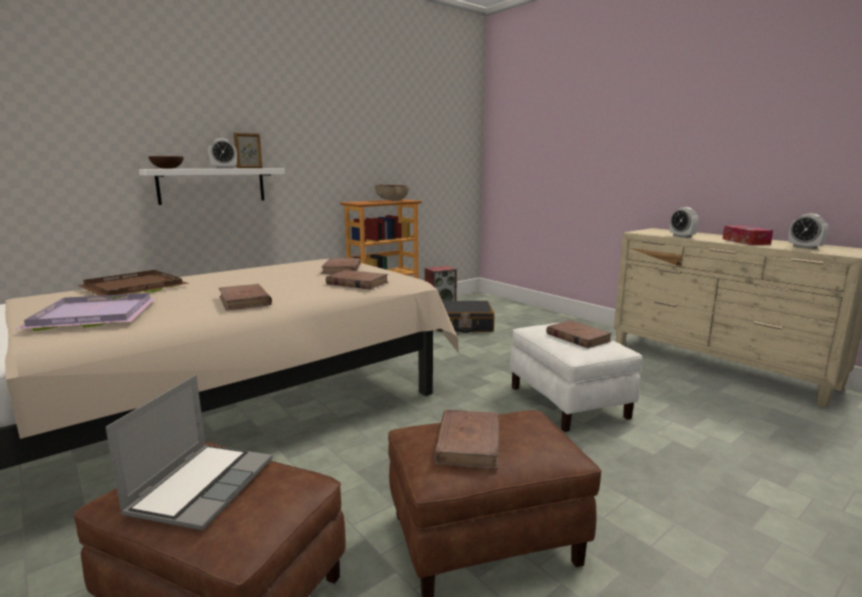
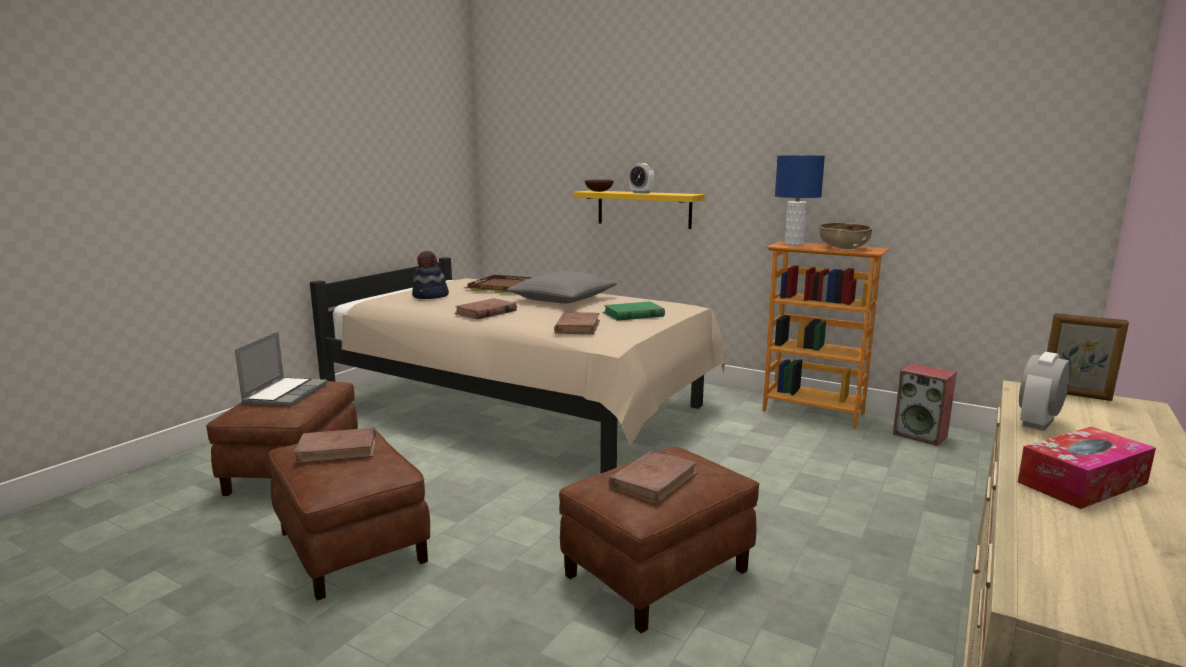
camera: 70 degrees right, 0 degrees up
(97, 315) = (430, 296): purple tray -> hat
(202, 486) = (285, 393): laptop -> laptop turned 75 degrees counterclockwise
(212, 185) = (644, 209): white shelf -> yellow shelf
(243, 277) = (562, 299): none -> grey pillow
(250, 168) = (673, 193): picture frame -> picture frame (1075, 395)
(341, 269) = (633, 315): brown book -> green book
(358, 202) = (794, 244): none -> blue table lamp
(463, 325) = (864, 462): black suitcase -> none
(568, 402) = (657, 574): white ottoman -> brown ottoman
(805, 247) = (1099, 551): alarm clock -> none

